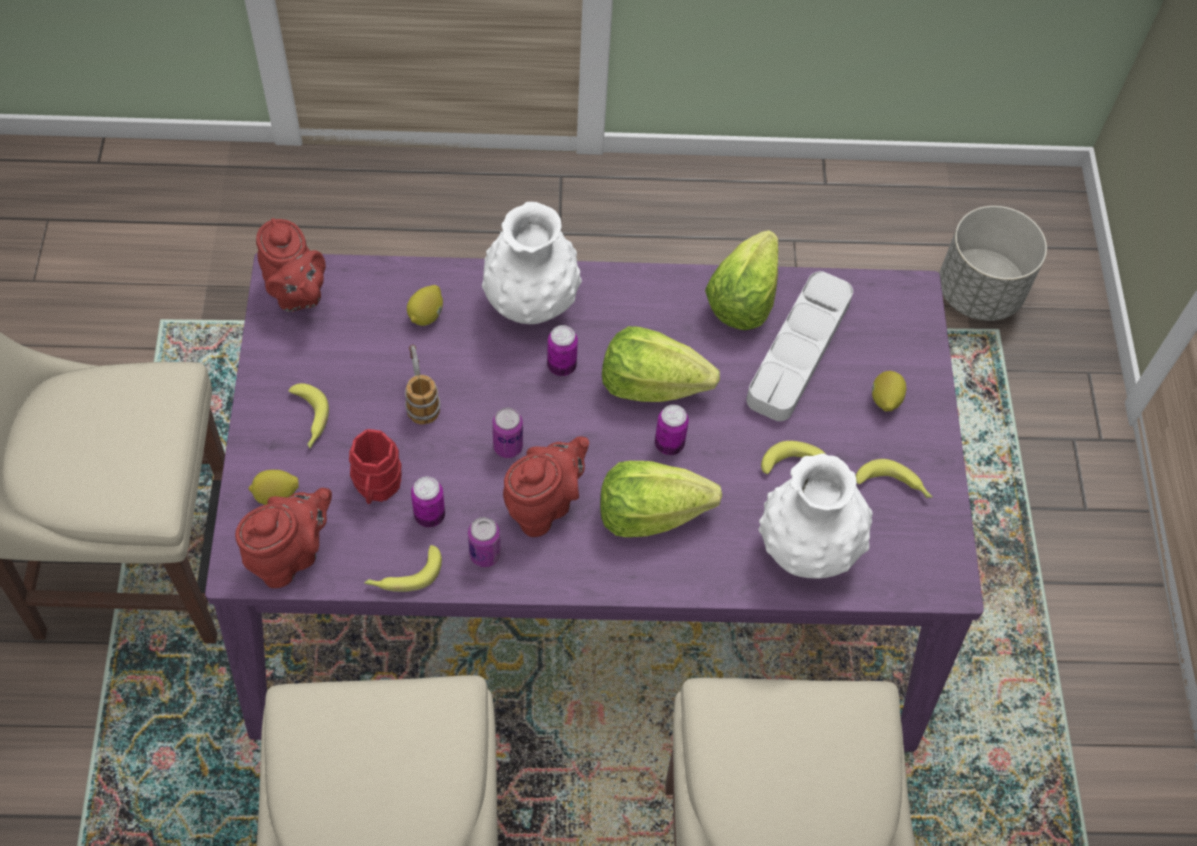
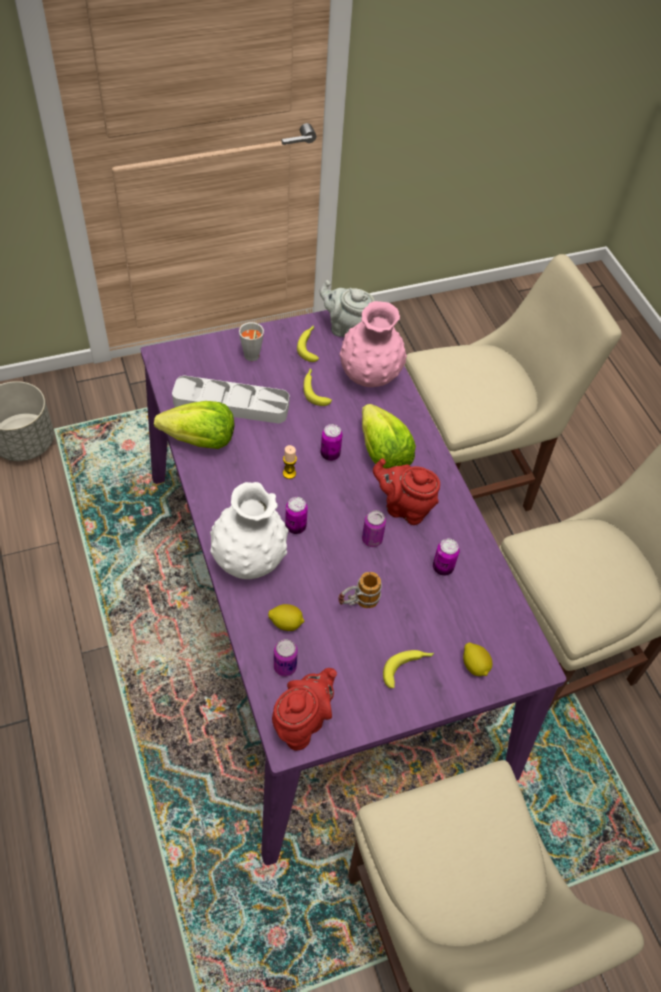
camera: 110 degrees left, 5 degrees down
(290, 555) = (512, 639): red teapot -> none
(376, 486) = (437, 606): red mug -> none
(404, 575) = (490, 568): banana -> none
(485, 554) = (453, 529): can -> can (285, 667)
(651, 384) = (289, 473): lettuce -> candle
(807, 548) = (369, 376): white vase -> pink vase
(885, 400) = (251, 358): lemon -> grey cup
(919, 551) = (347, 330): none -> grey teapot

